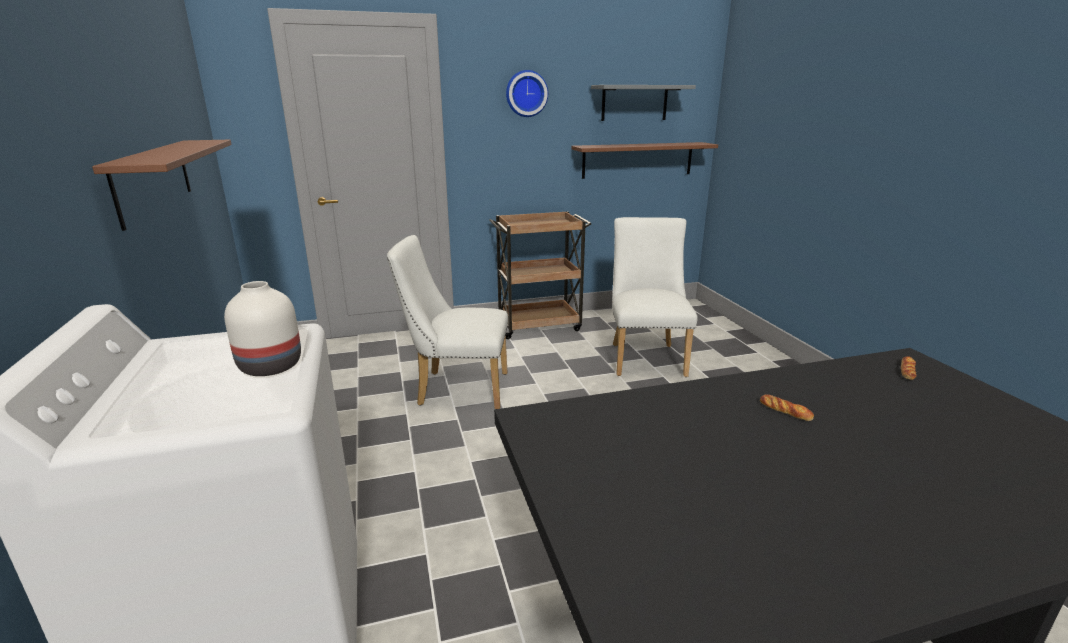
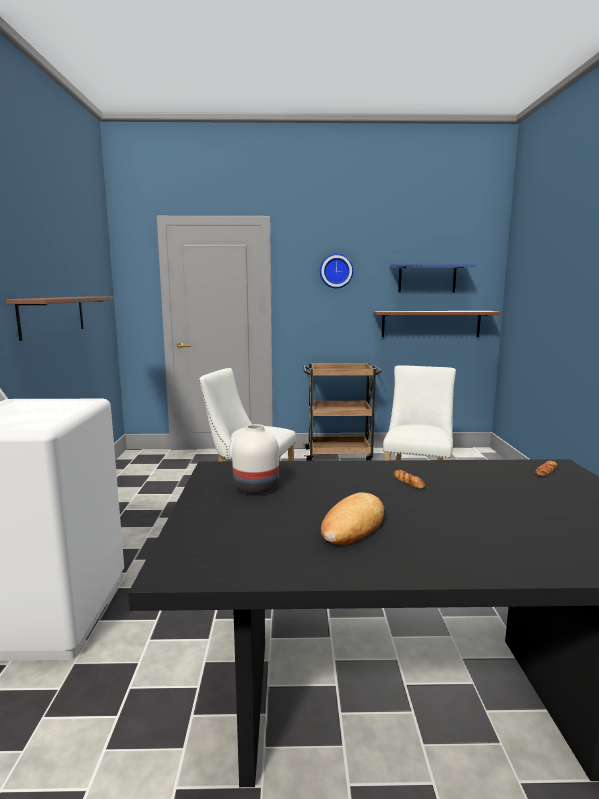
camera: 15 degrees right, 10 degrees down
(272, 366) = (58, 413): white vase -> white vase (257, 488)
(634, 102) = (427, 278): grey shelf -> blue shelf
(795, 504) = (353, 525): none -> bread

